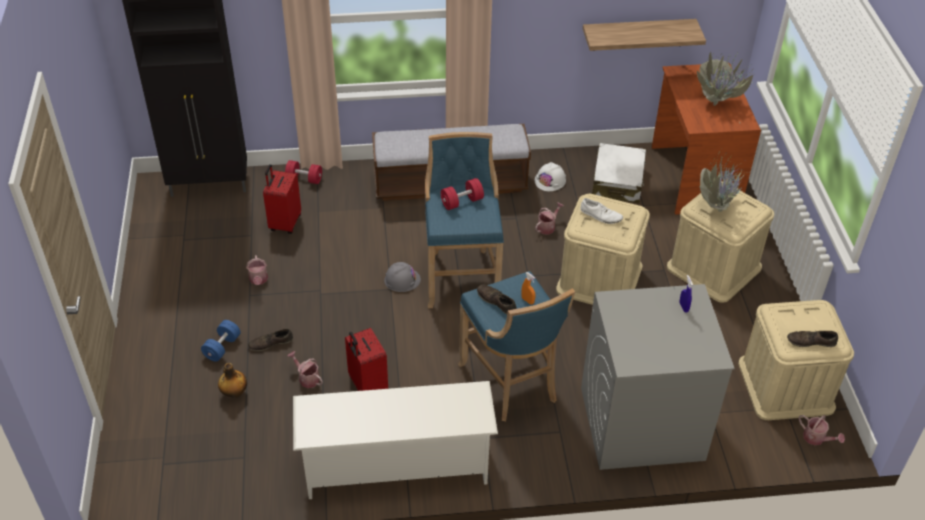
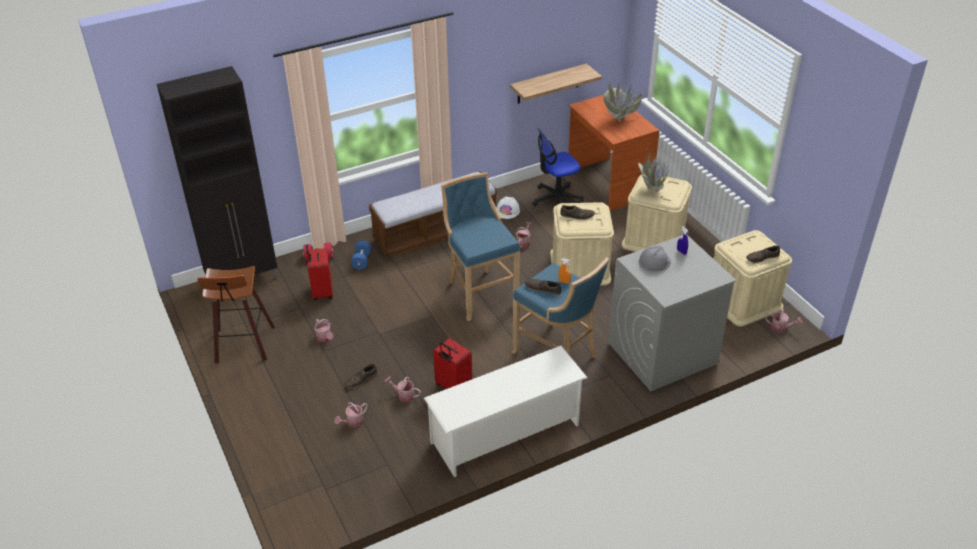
camera: 20 degrees left, 5 degrees down
(168, 263) = (243, 346): none -> stool
(222, 347) = (324, 393): blue dumbbell -> blue dumbbell (361, 261)
(234, 393) = (353, 422): bottle -> watering can
(402, 280) = (437, 307): grey hard hat -> grey hard hat (654, 261)
(462, 202) = (477, 230): red dumbbell -> none
(601, 215) = (577, 215): white shoe -> brown shoe
(617, 181) = (556, 199): white suitcase -> office chair

